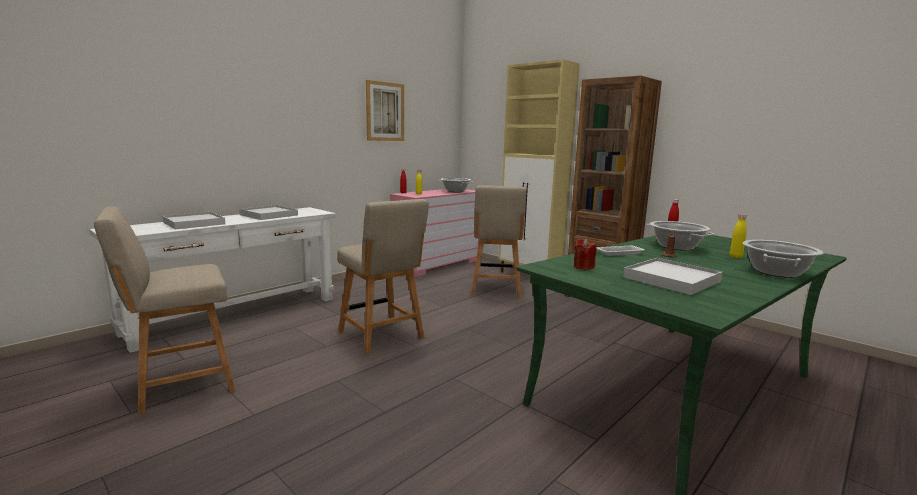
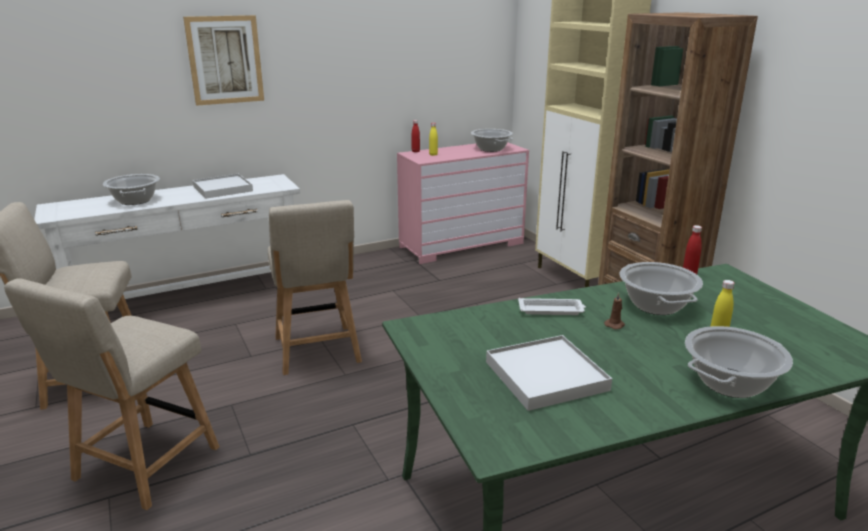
camera: 20 degrees right, 10 degrees up
(194, 223) = (135, 201): white tray -> cooking pot
(385, 111) = (389, 44): picture -> picture (225, 60)
(495, 290) = (506, 297): beige chair -> beige chair (142, 467)
(583, 267) = (462, 334): red candle -> none

